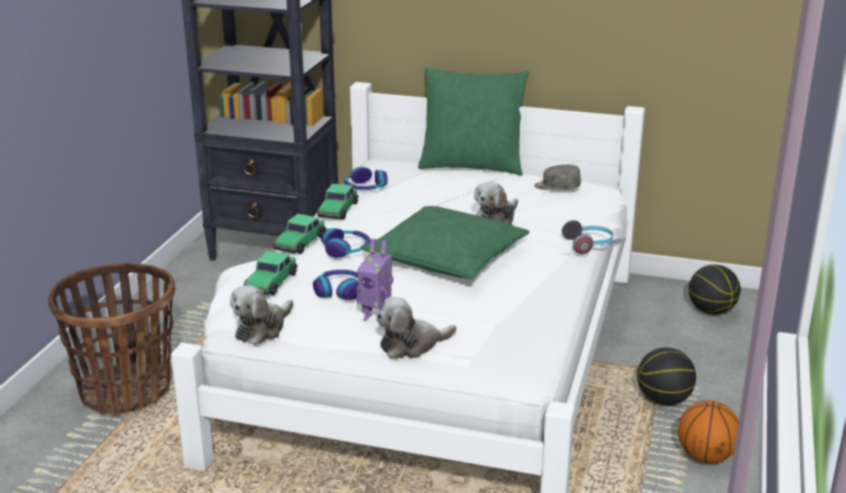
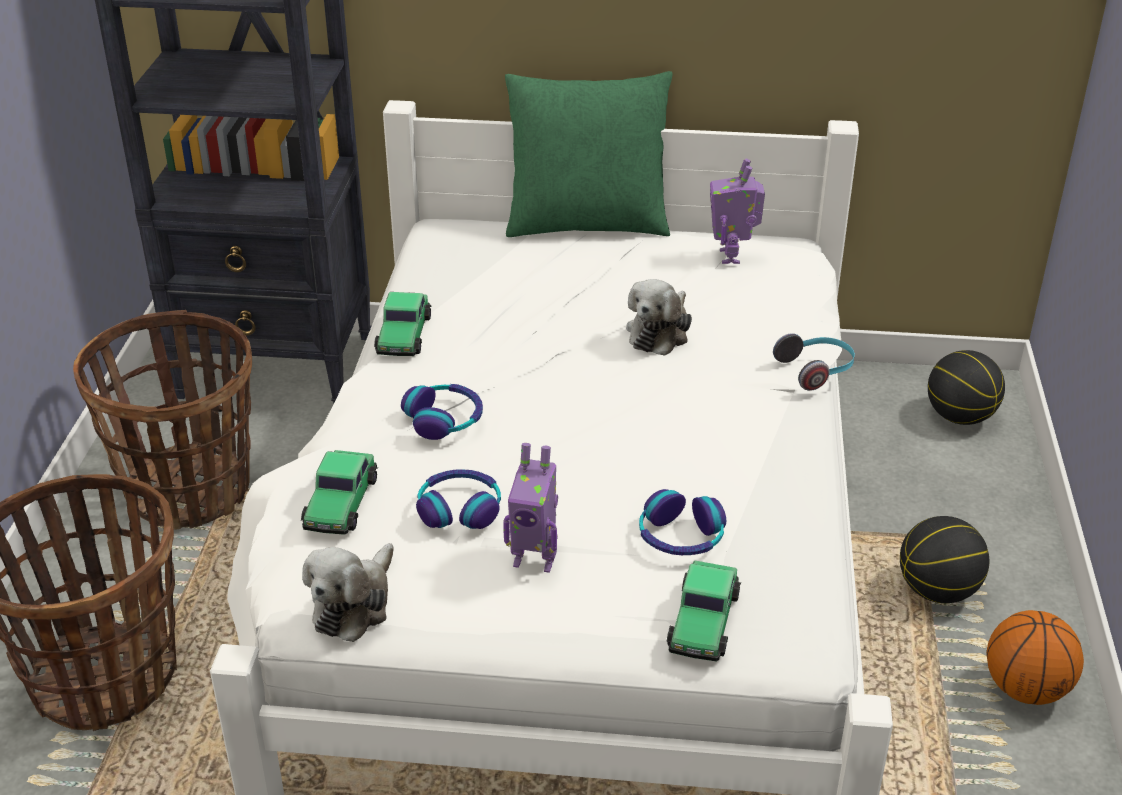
camera: 10 degrees left, 10 degrees up
(203, 305) = (189, 490): none -> basket
(300, 242) = (364, 412): toy car -> toy car (703, 621)
(365, 187) = (434, 283): headphones -> headphones (680, 537)
(412, 345) = (607, 610): plush toy -> none
(446, 257) = (606, 418): green pillow -> none
(557, 187) = (731, 256): grey cap -> toy robot

